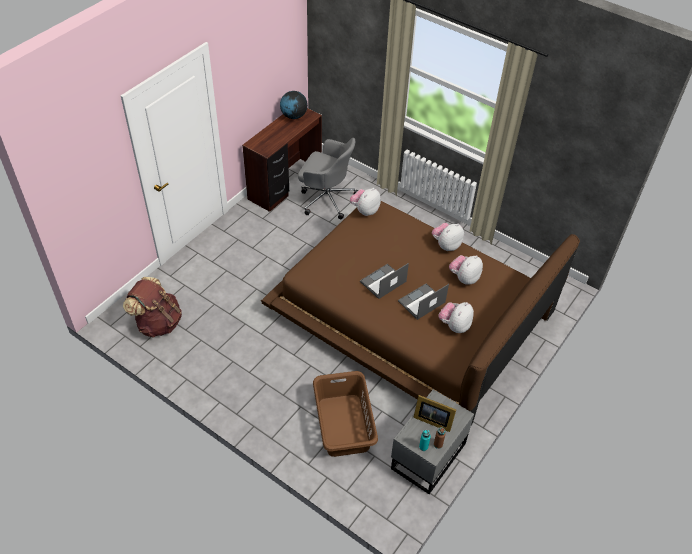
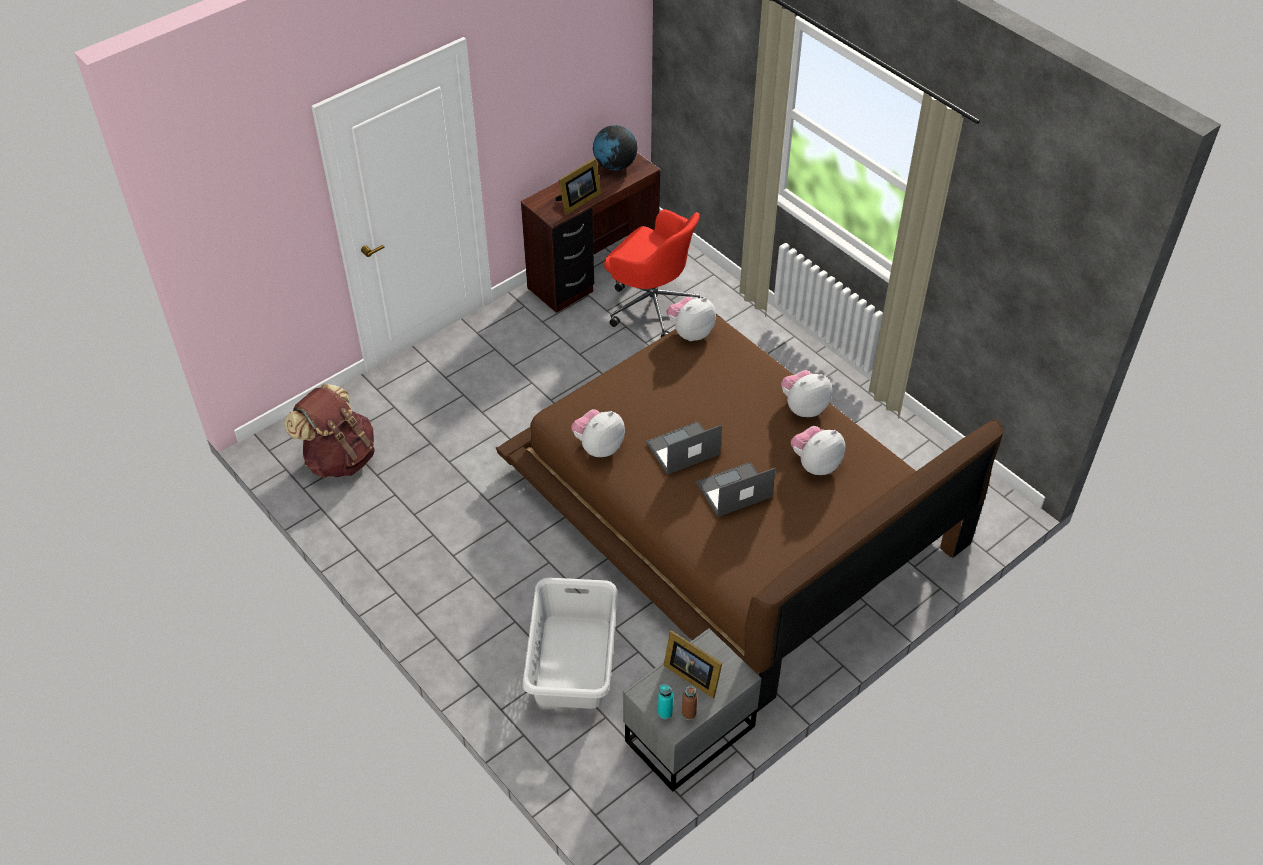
camera: 15 degrees right, 0 degrees up
(277, 140) = (577, 201): none -> picture frame
(326, 198) = (652, 304): grey office chair -> red office chair
(344, 424) = (573, 661): brown laundry basket -> grey laundry basket
(454, 326) = (775, 536): plush toy -> plush toy (598, 447)

